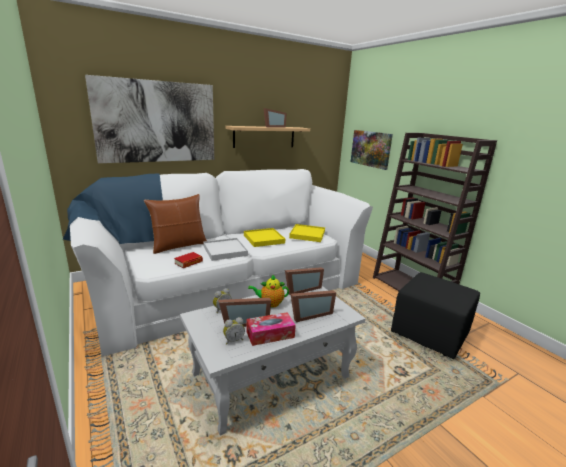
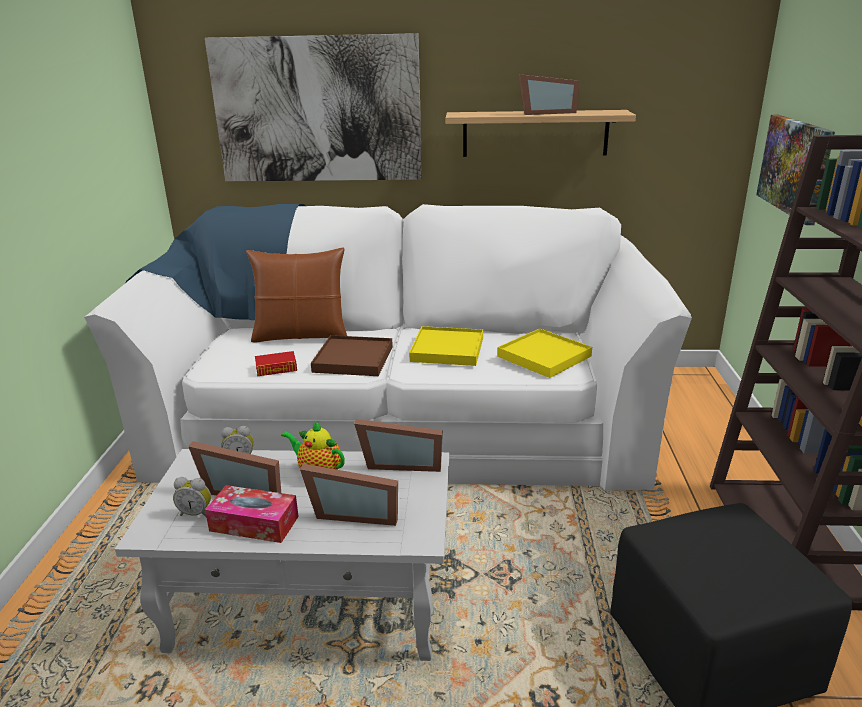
camera: 35 degrees right, 5 degrees up
(225, 251) = (353, 359): white tray -> brown tray

